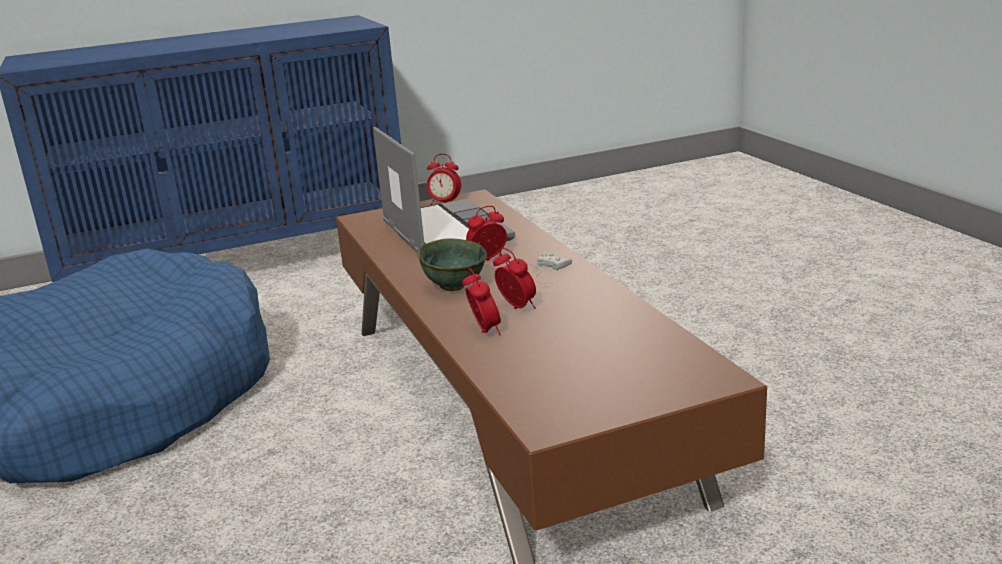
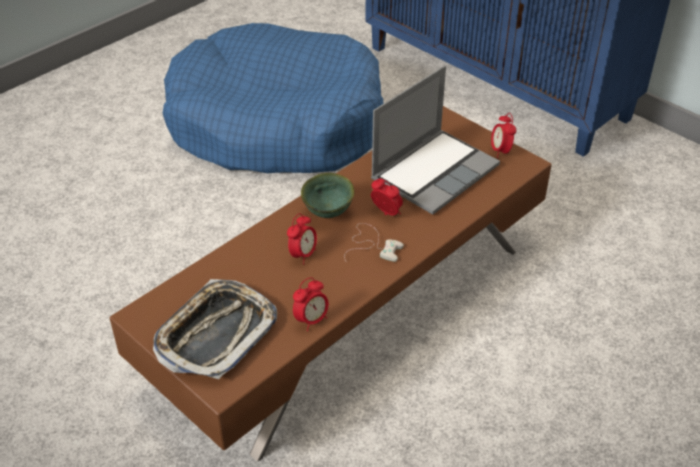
camera: 65 degrees right, 20 degrees up
(484, 332) = (259, 250): alarm clock -> alarm clock (311, 320)
(622, 373) = (216, 334): none -> tray

